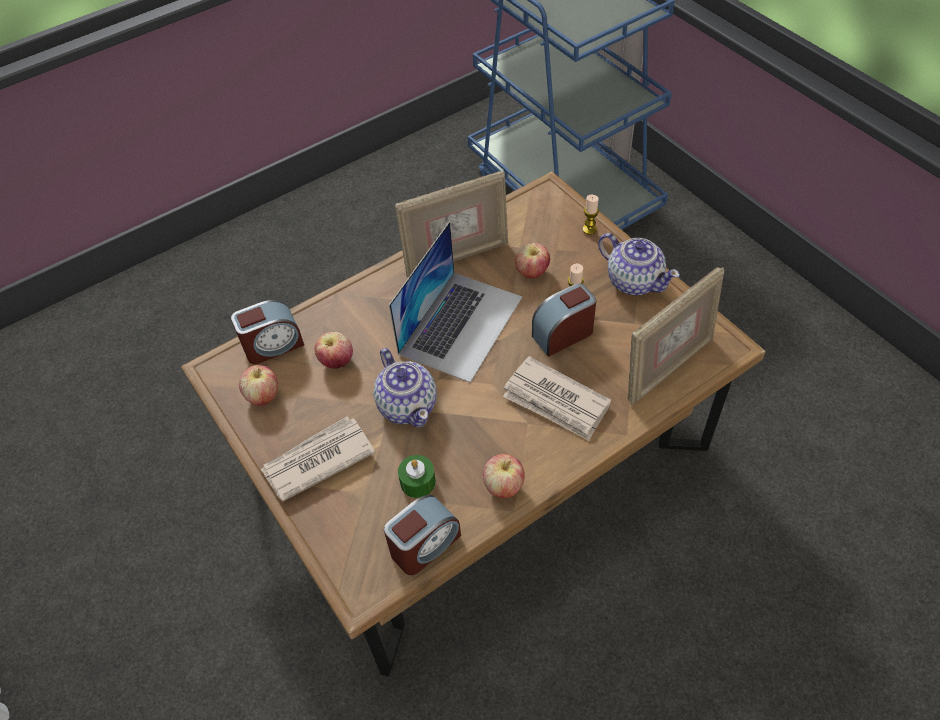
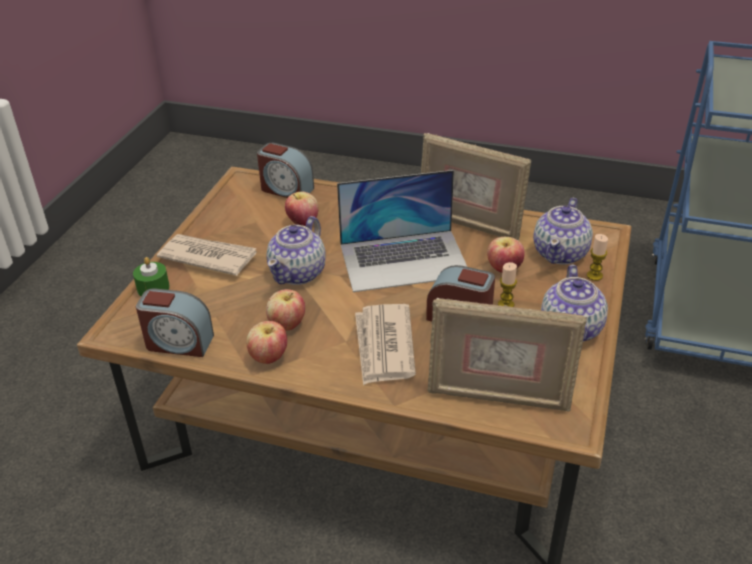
camera: 50 degrees right, 15 degrees down
(263, 396) = (240, 208): apple -> apple (287, 325)
(418, 482) = (233, 312): green candle -> green candle (153, 288)
(545, 229) = (561, 253): none -> teapot

